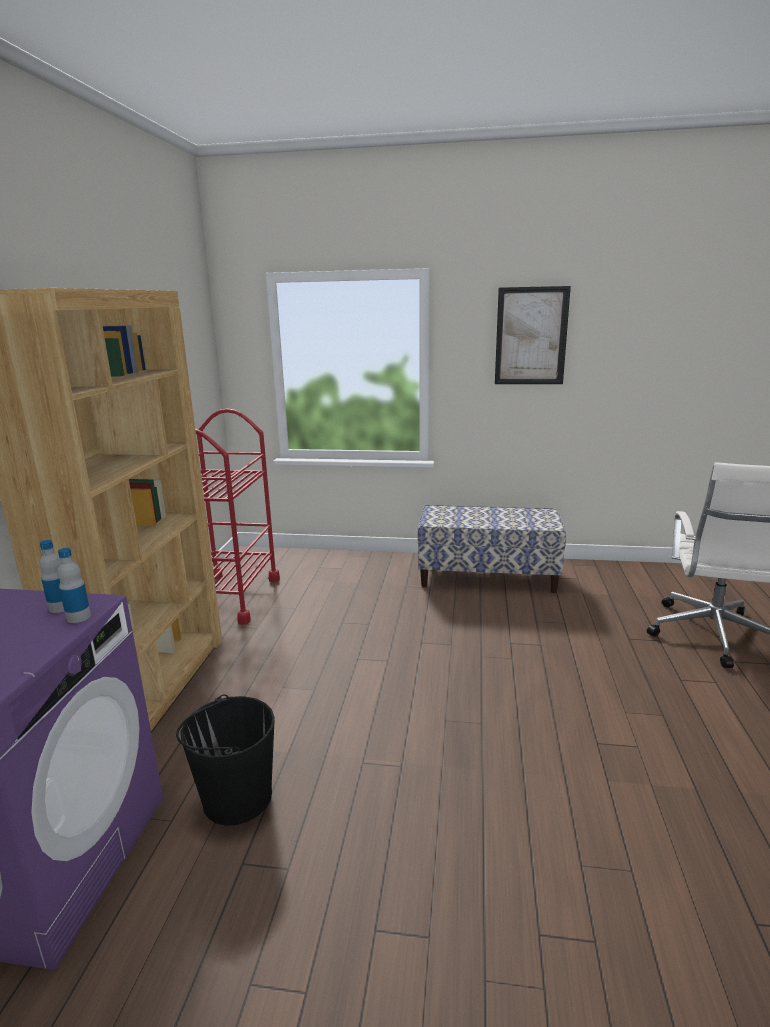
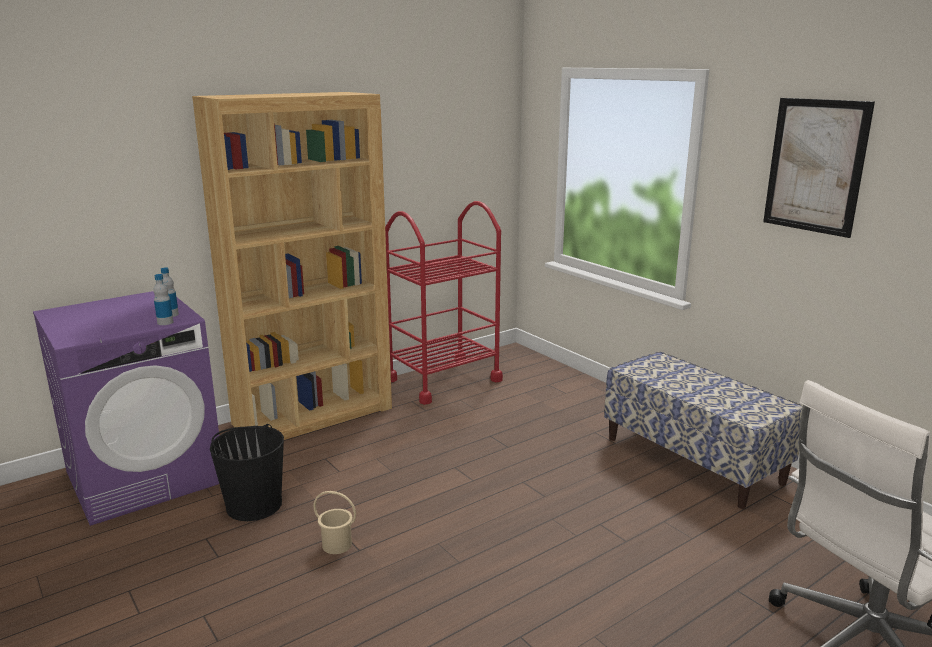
camera: 45 degrees right, 0 degrees up
(377, 775) = (337, 545): none -> beige bucket

